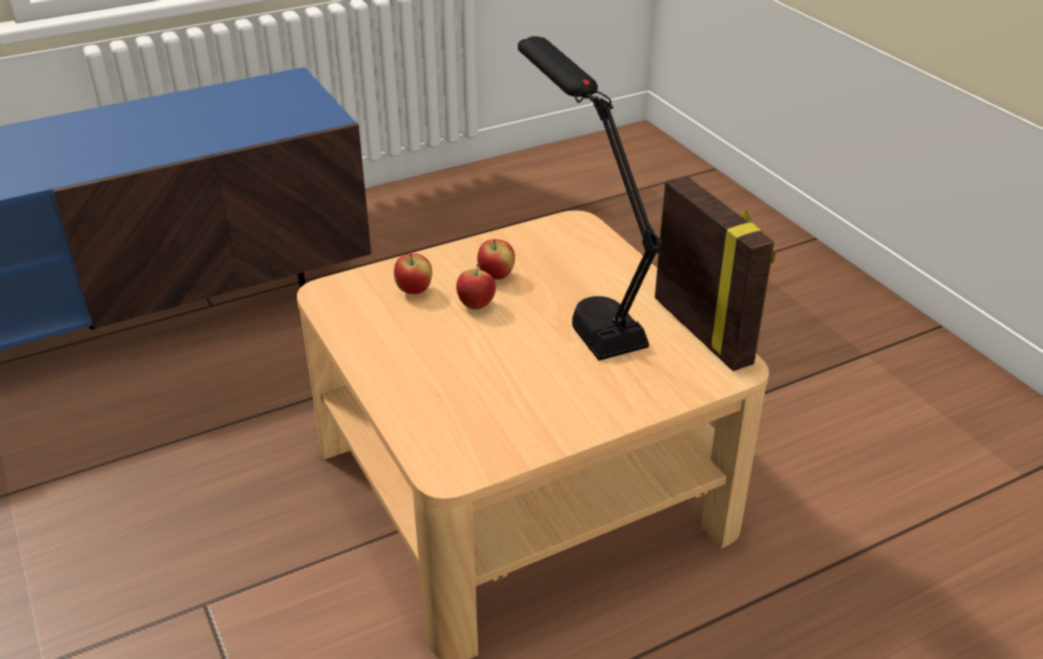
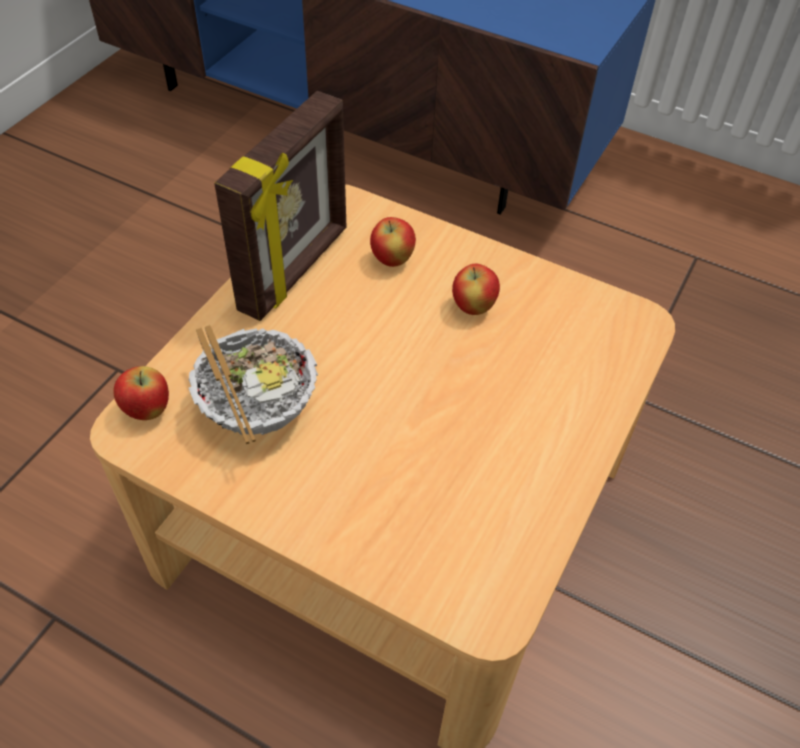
camera: 55 degrees right, 15 degrees up
(476, 305) = (407, 317): apple -> apple (147, 410)
(488, 401) = (256, 407): none -> bowl
(581, 302) = (490, 400): black table lamp -> none
(704, 331) = (535, 547): picture frame -> picture frame (296, 270)

